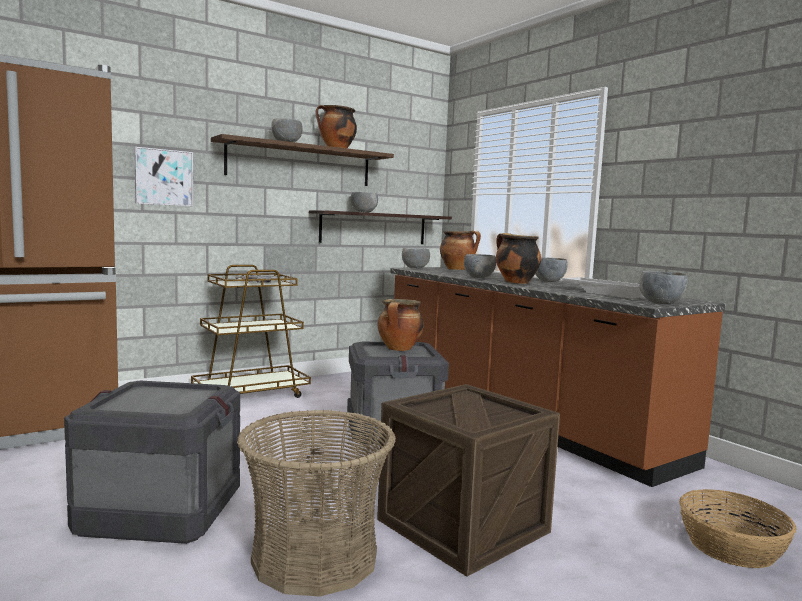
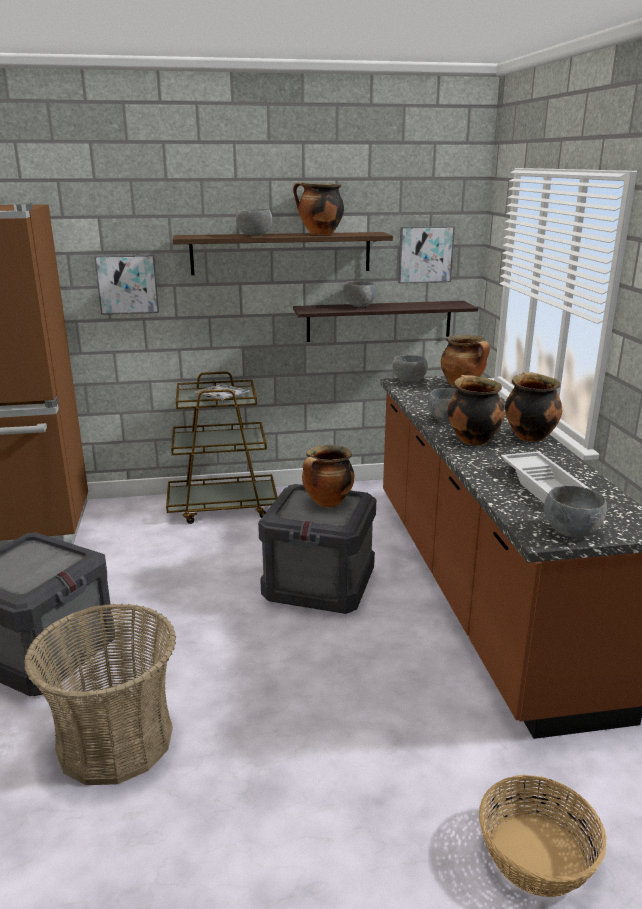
camera: 25 degrees right, 15 degrees up
(406, 177) = (425, 254): none -> picture
(463, 526) = (272, 738): crate -> none
(548, 281) = (529, 436): grey bowl -> cooking pot

